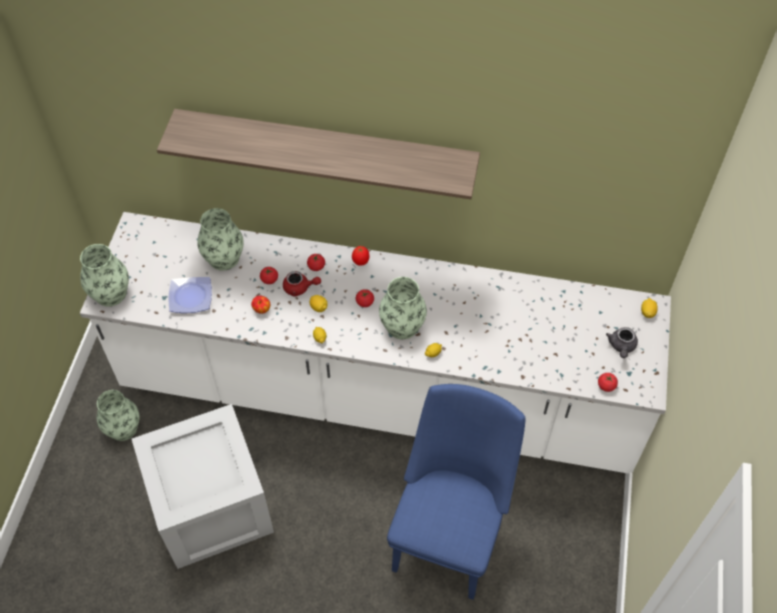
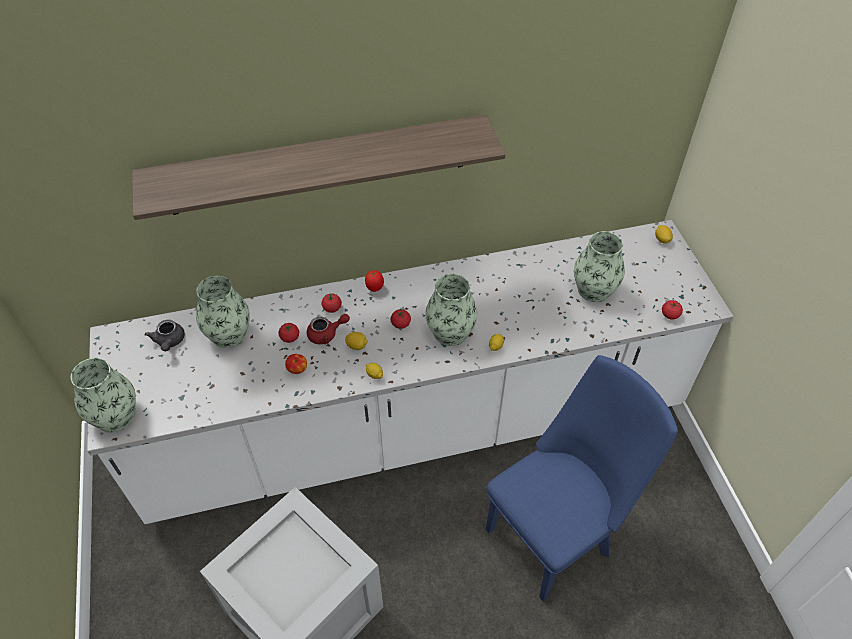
camera: 25 degrees left, 5 degrees down
(123, 428) = (166, 569): vase -> vase (594, 289)
(191, 297) = (213, 386): plate -> none
(448, 538) = (554, 534): blue chair -> blue chair turned 60 degrees clockwise
(621, 347) = (660, 276): grey teapot -> grey teapot (169, 342)

